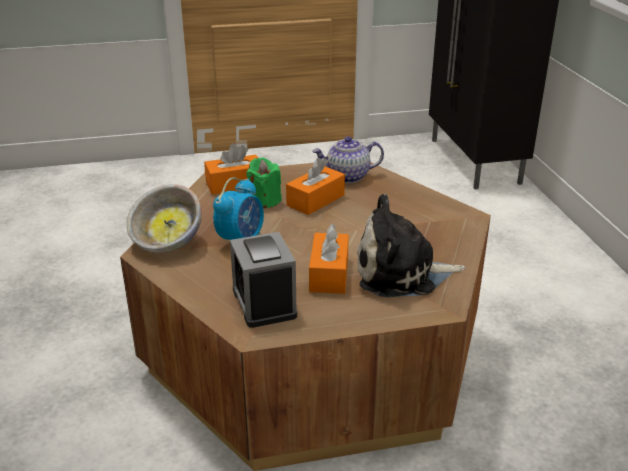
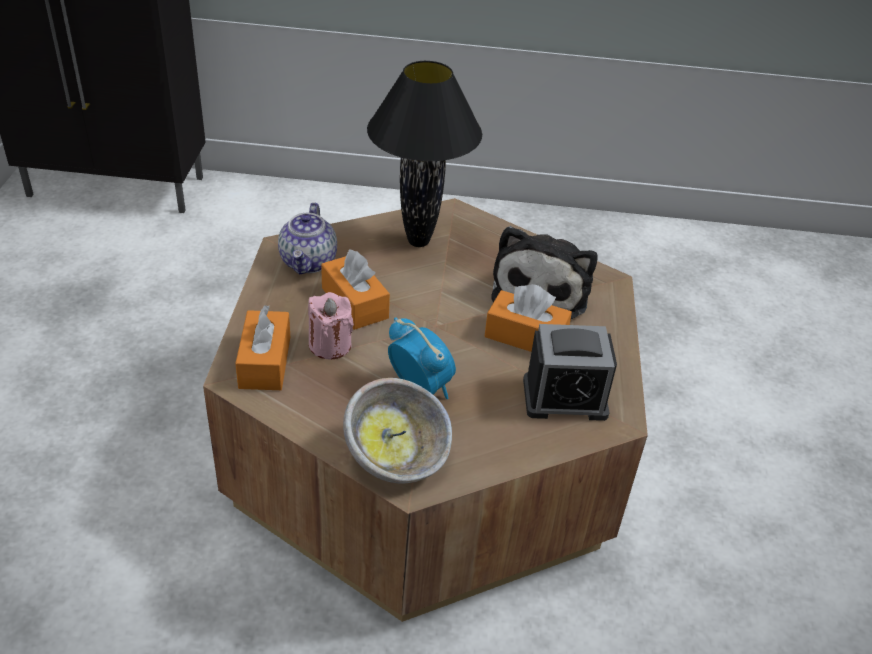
camera: 75 degrees left, 10 degrees up
(264, 201) = (330, 345): green candle -> pink candle
(411, 209) = (417, 241): none -> black table lamp

